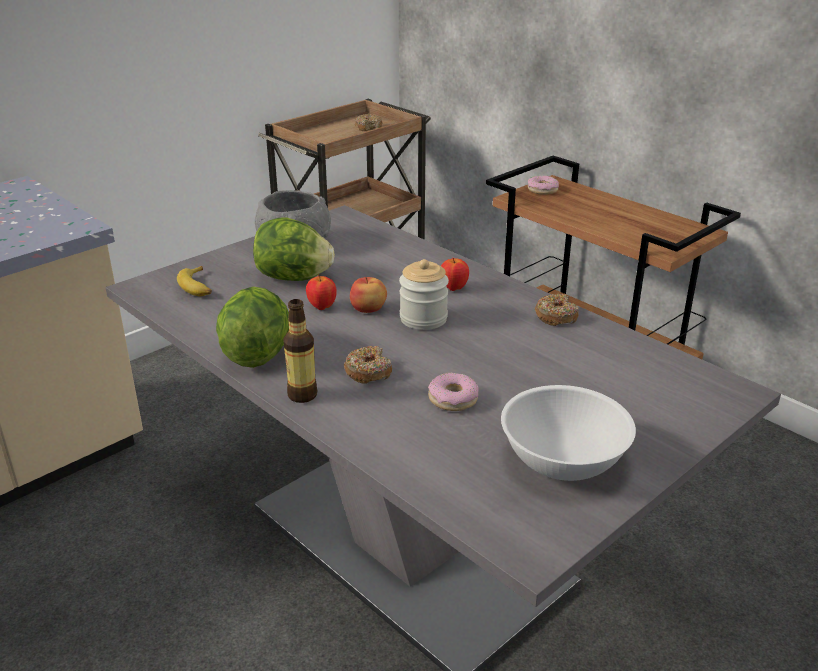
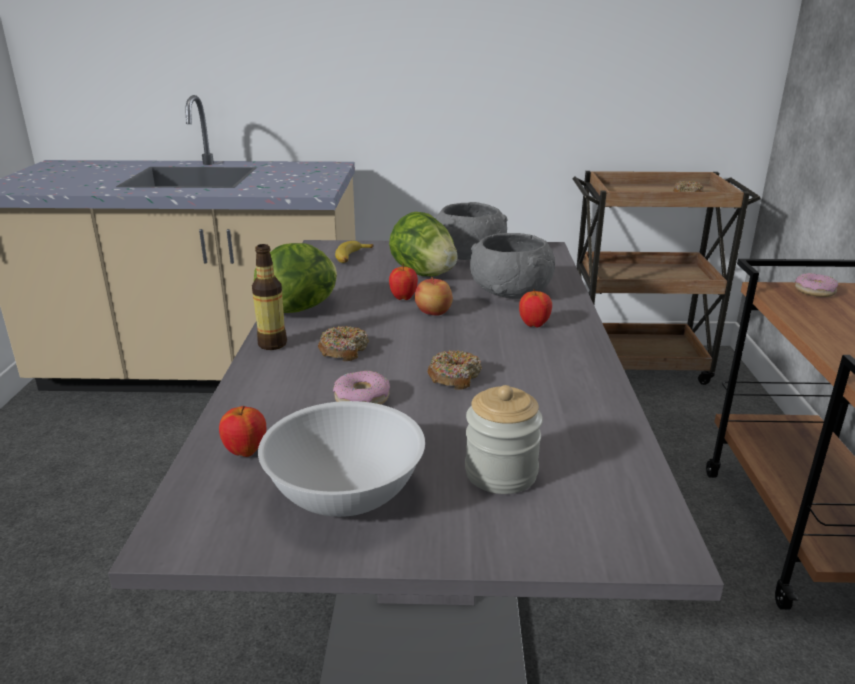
camera: 45 degrees right, 5 degrees down
(389, 267) = (510, 291): none -> grey bowl
(423, 319) = (461, 335): jar -> jar (501, 473)
(458, 477) = (246, 452): none -> apple
(555, 316) = (586, 383): donut -> donut (454, 377)

